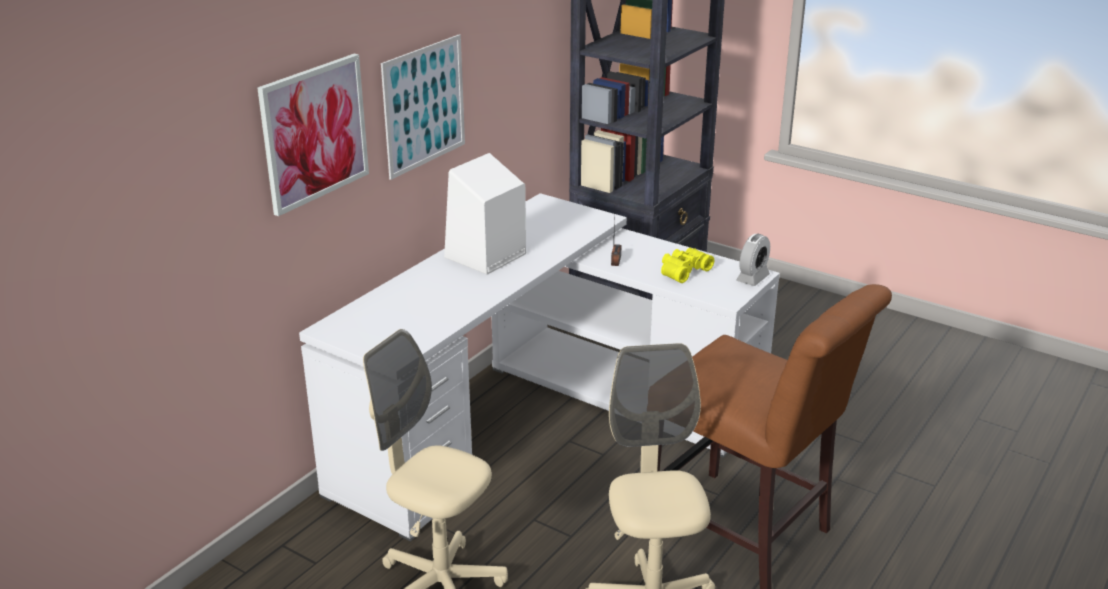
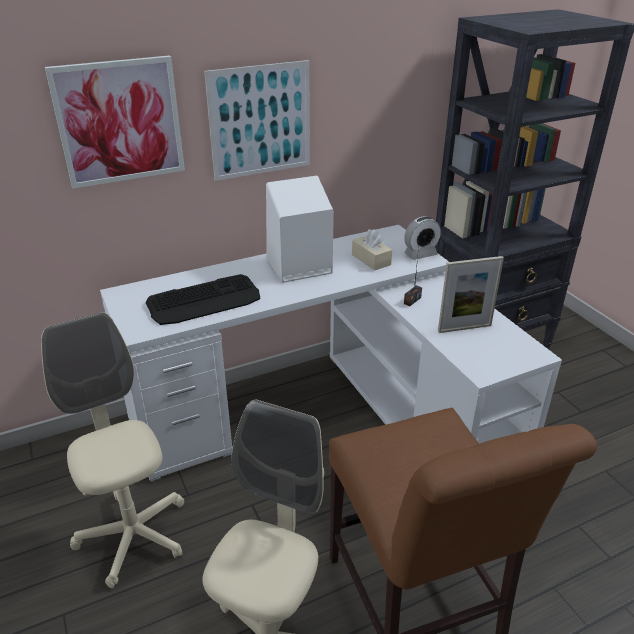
camera: 30 degrees right, 5 degrees up
(428, 311) = (204, 301): none -> keyboard
(549, 232) = (371, 260): none -> beige tissue box
(683, 270) = (464, 328): yellow binoculars -> picture frame
(752, 278) = (527, 357): alarm clock -> alarm clock (420, 254)

